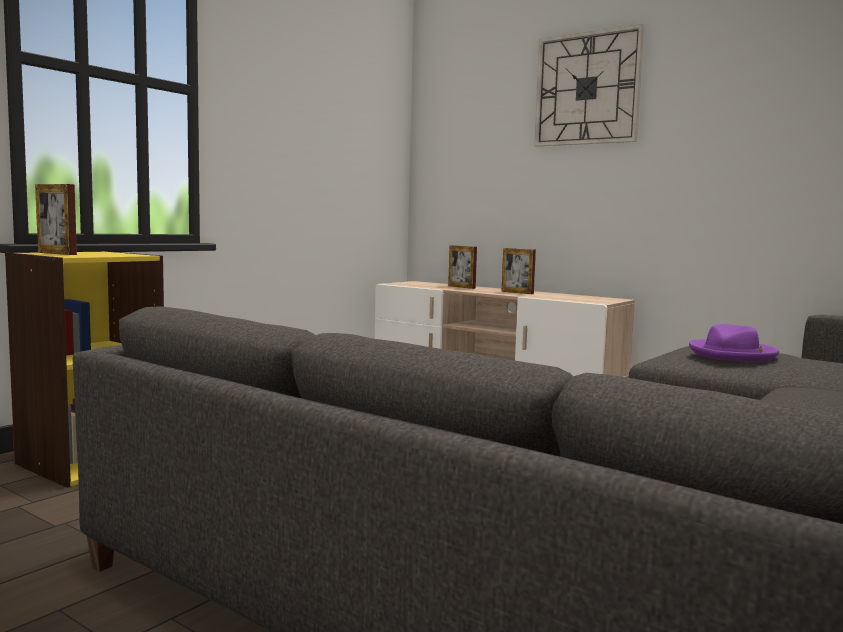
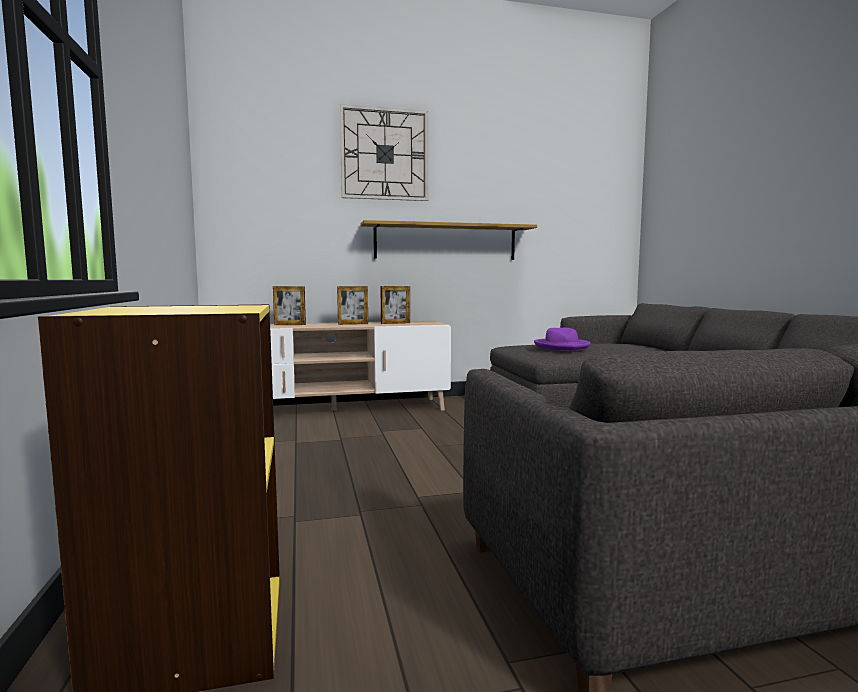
camera: 50 degrees left, 0 degrees up
(57, 253) = (147, 311): picture frame -> picture frame (395, 323)
(659, 195) = (446, 242): none -> shelf

